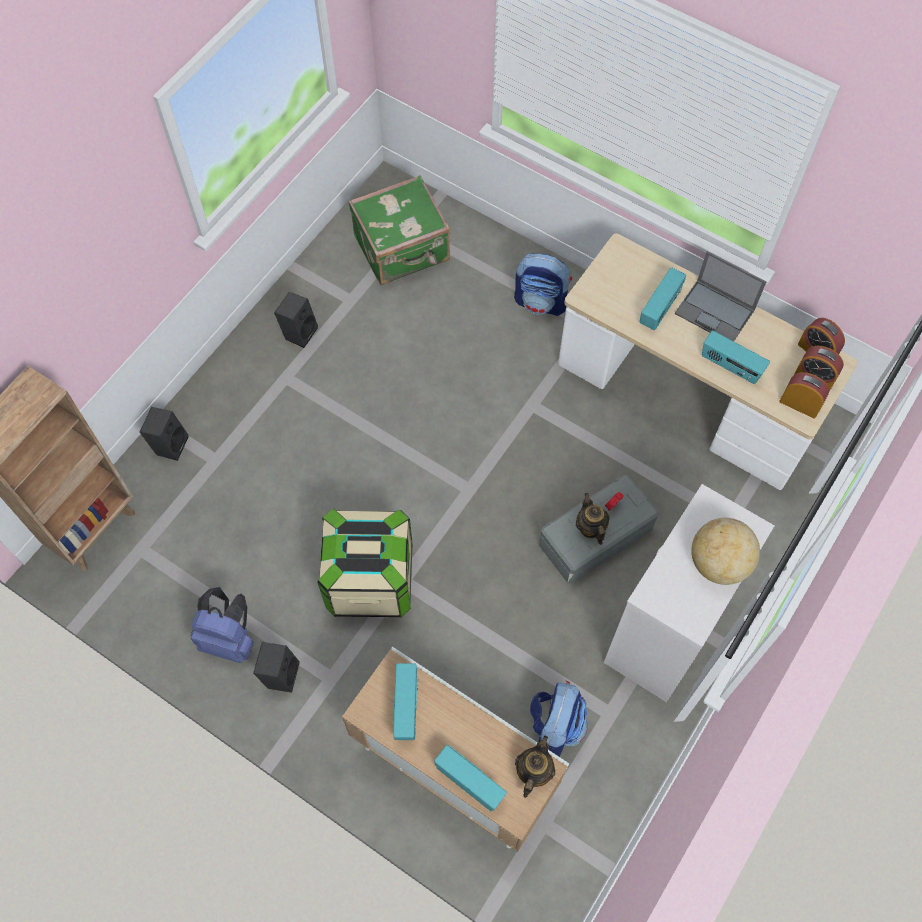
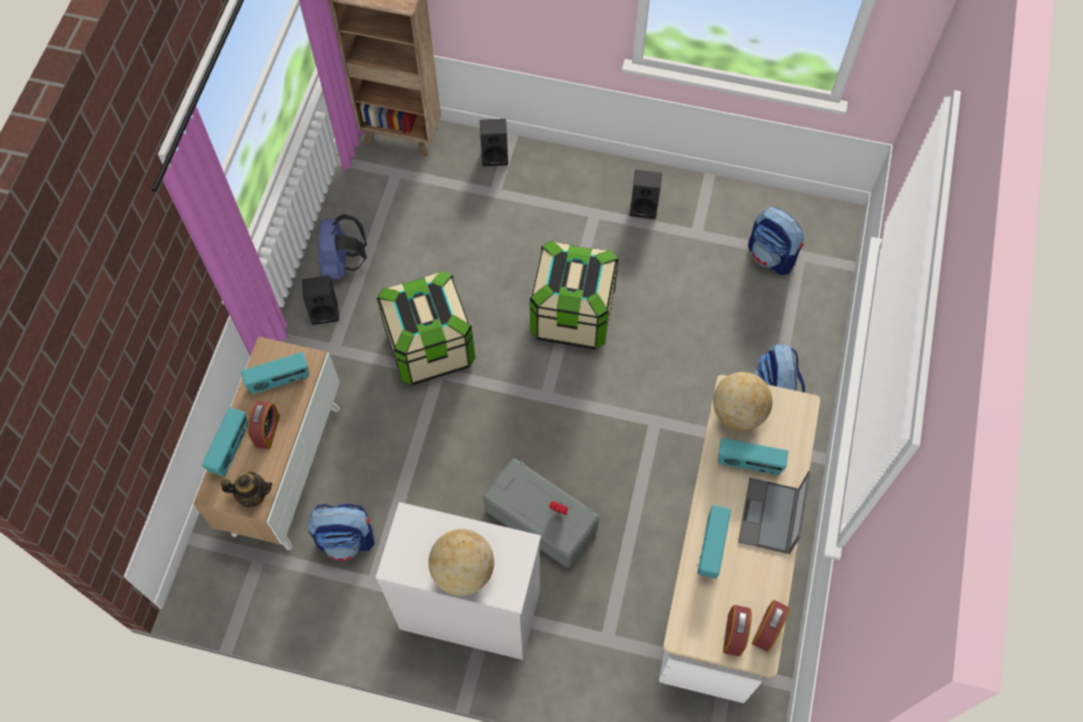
camera: 70 degrees right, 0 degrees up
(391, 436) = (572, 315): none -> storage box
(403, 250) = (771, 256): green suitcase -> backpack
(590, 528) = (529, 499): teapot -> none
(608, 298) = (738, 412): none -> globe
(800, 404) = (696, 627): alarm clock -> alarm clock (267, 431)

